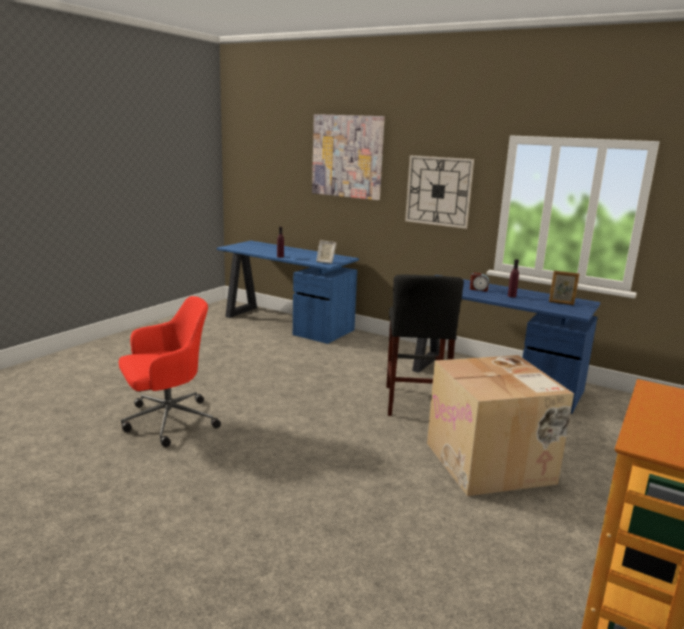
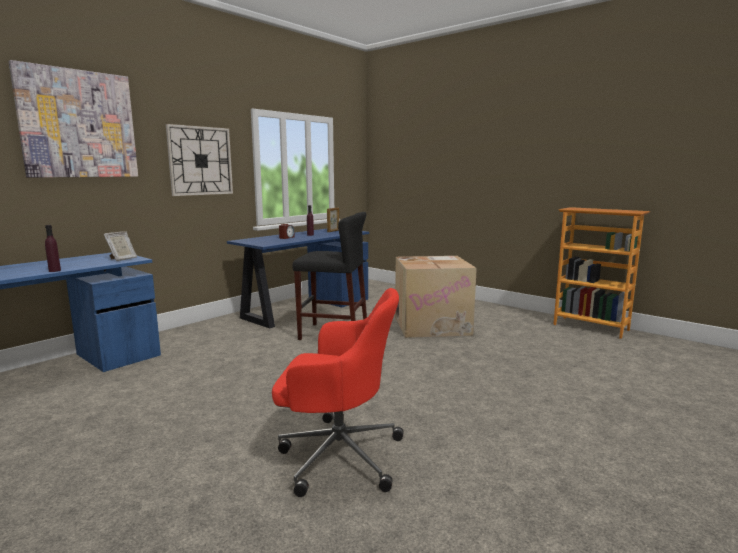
camera: 80 degrees left, 5 degrees down
(167, 421) = (337, 455): red office chair -> red office chair turned 120 degrees clockwise

